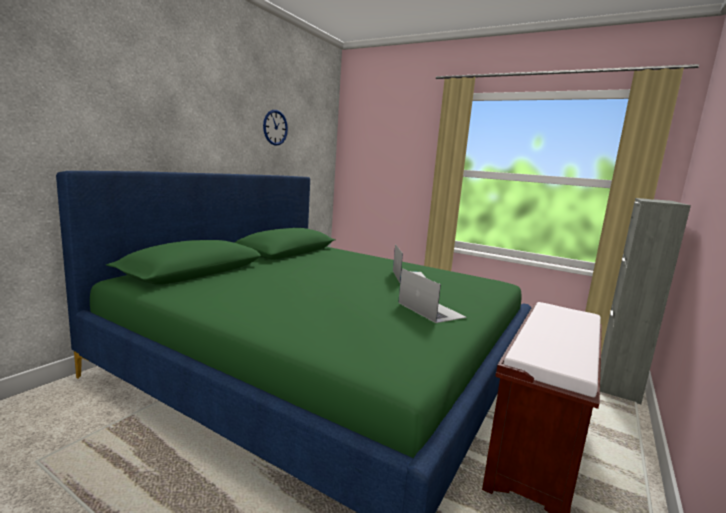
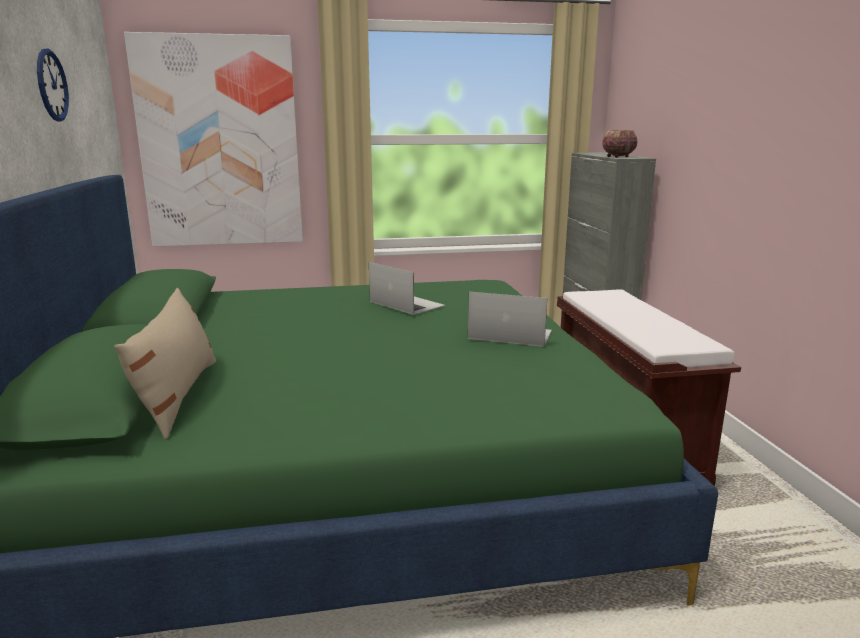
camera: 40 degrees left, 5 degrees up
(214, 278) = (177, 395): none -> beige pillow
(380, 168) = (220, 143): none -> picture
(652, 200) = (617, 157): none -> bowl

